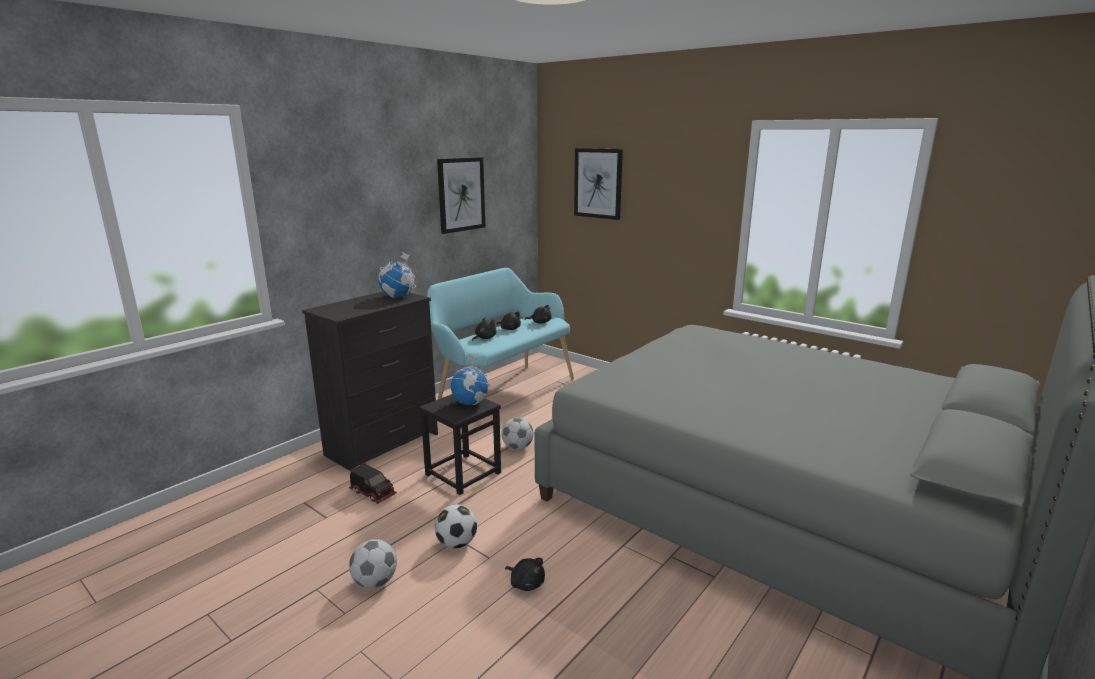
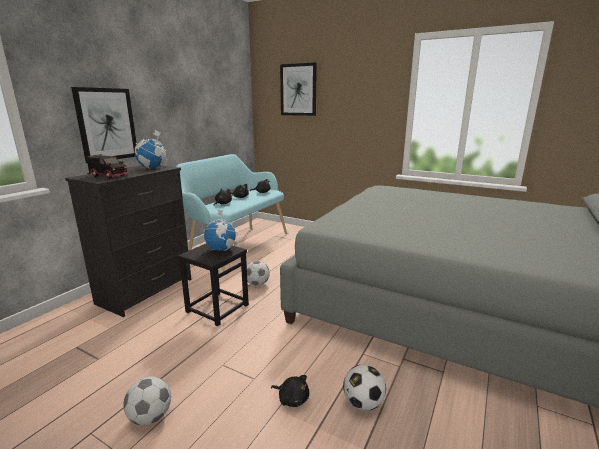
camera: 10 degrees left, 0 degrees up
(373, 493) = (141, 332): toy truck -> toy truck (109, 176)
(456, 543) = (222, 369): football -> football (363, 403)
(461, 194) = (197, 95): picture -> picture (106, 124)

